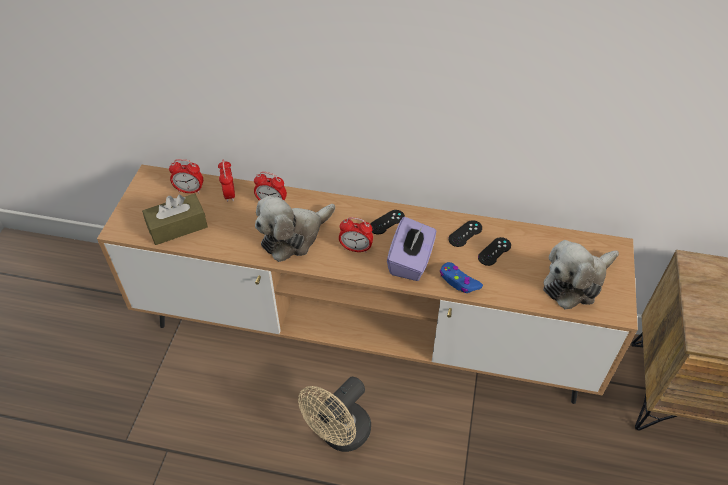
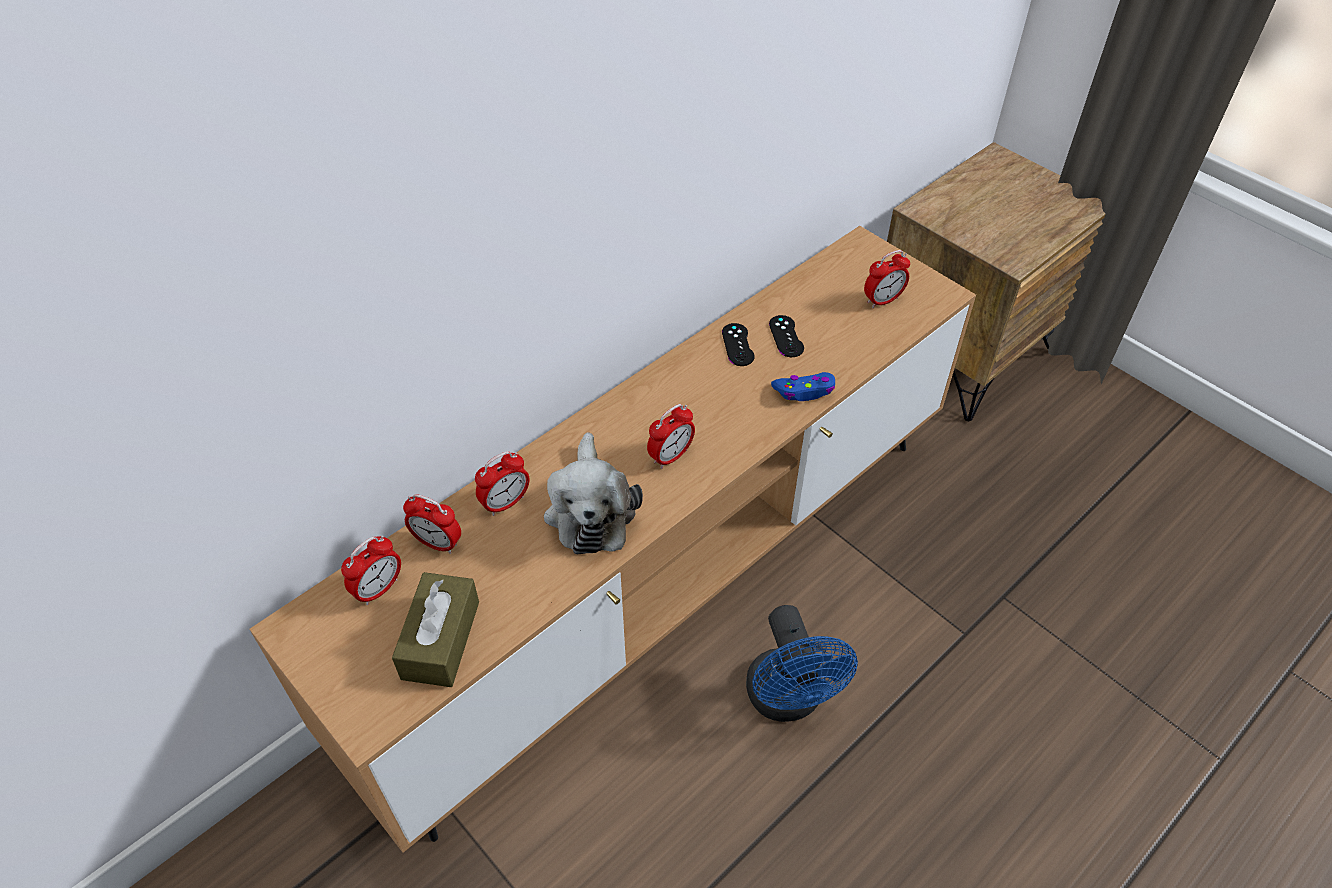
camera: 55 degrees left, 0 degrees up
(339, 435) = (788, 700): beige fan -> blue fan
(387, 222) = (654, 403): black game controller -> none
(411, 261) = (738, 416): purple tissue box -> none
(575, 282) = (882, 300): plush toy -> alarm clock

